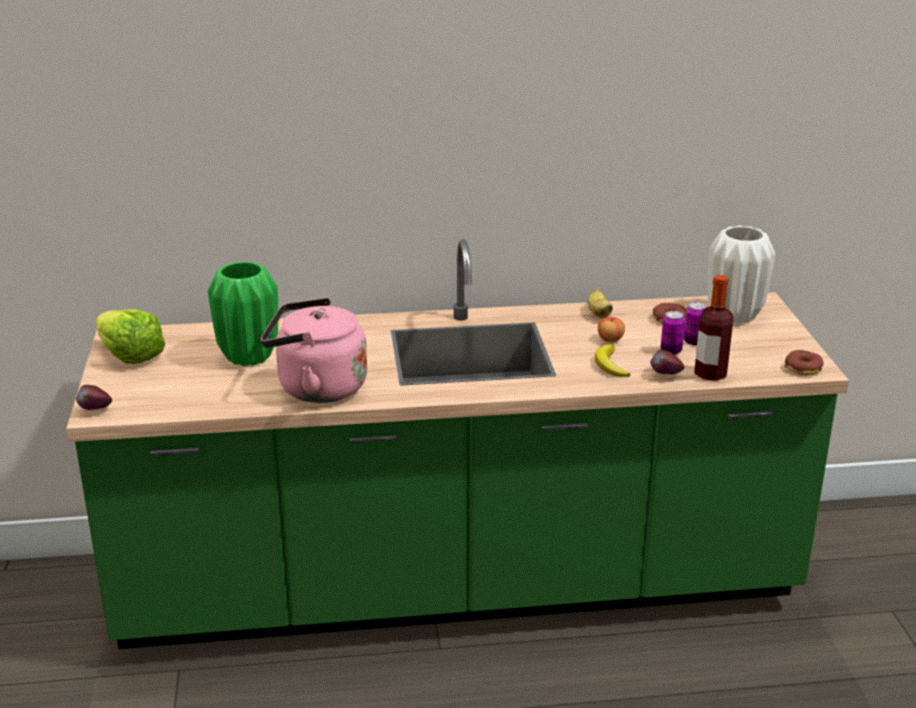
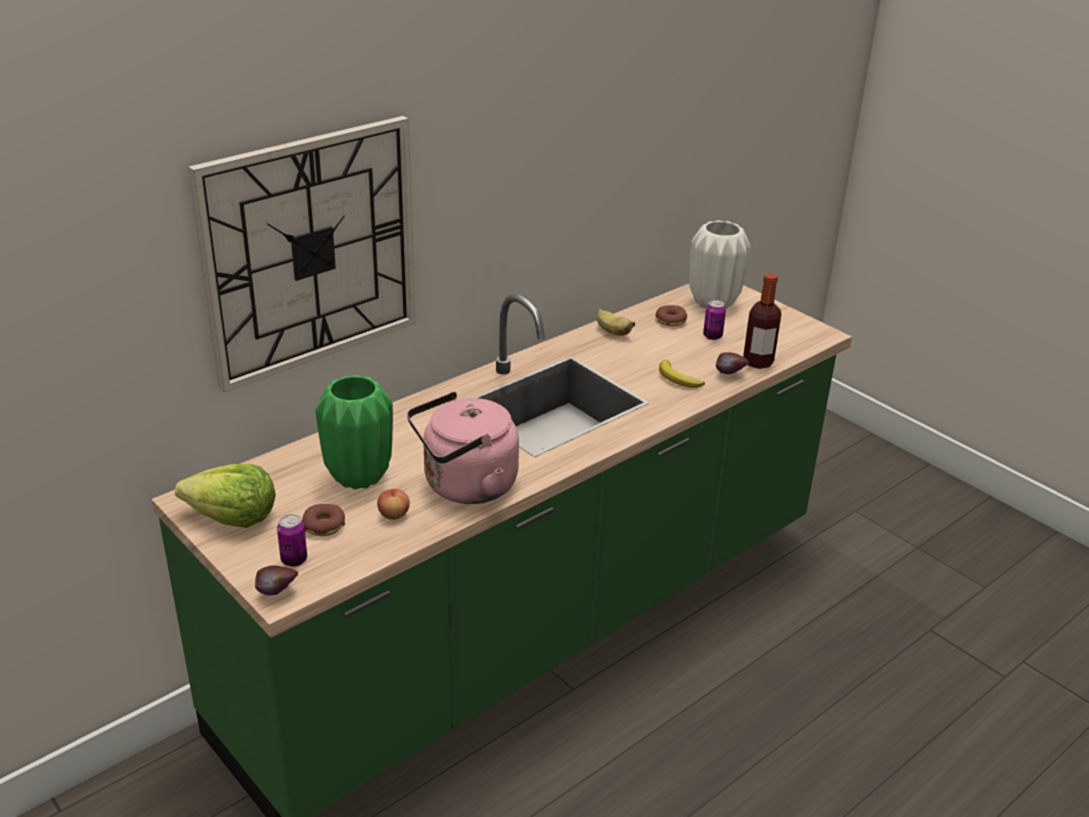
camera: 35 degrees left, 5 degrees up
(262, 151) = (311, 251): none -> wall clock
(610, 339) = (650, 354): apple -> apple (394, 515)
(671, 351) = (706, 350): can -> can (294, 560)
(803, 368) = (813, 336): donut -> donut (324, 525)

